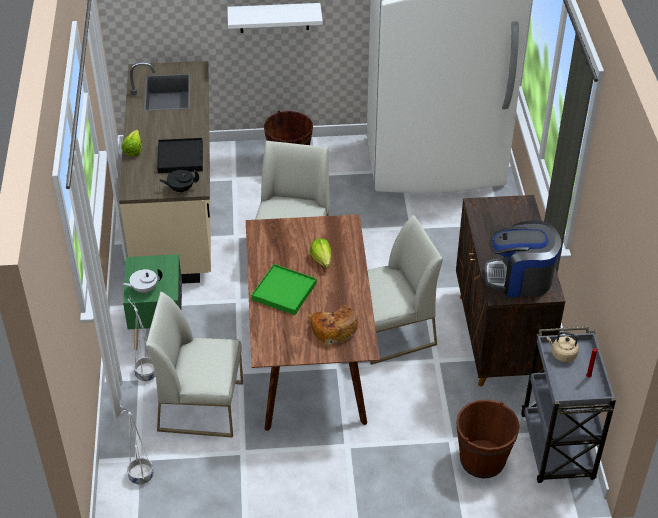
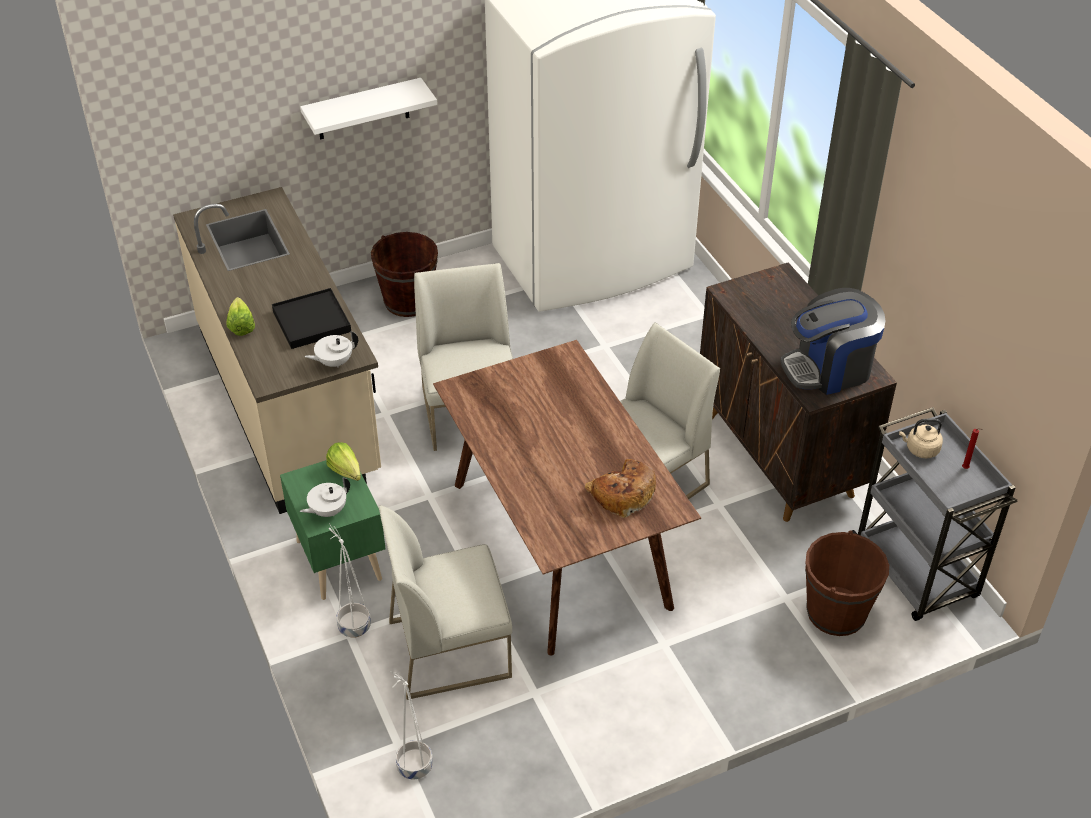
camera: 20 degrees left, 0 degrees up
(181, 189) = (334, 362): black teapot -> white teapot
(284, 291) = (533, 463): green tray -> none
(322, 262) = (562, 412): lettuce -> lettuce (347, 474)

